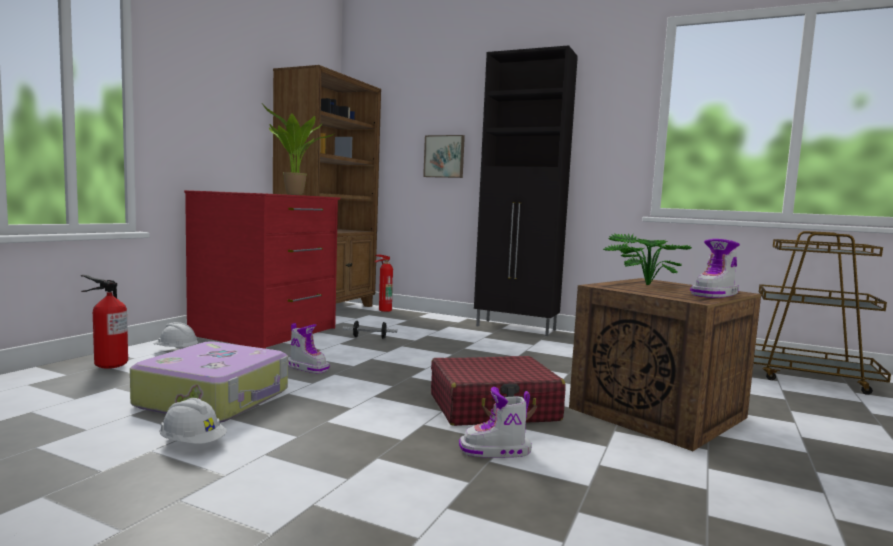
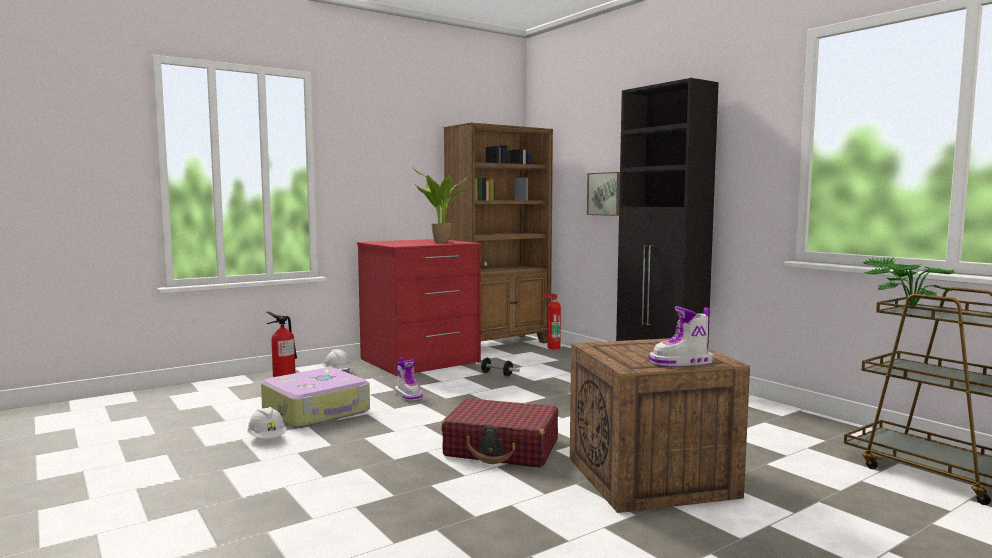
camera: 30 degrees right, 0 degrees up
(495, 451) = (447, 479): boot -> none
(642, 285) = (642, 346): potted plant -> potted plant (905, 308)

